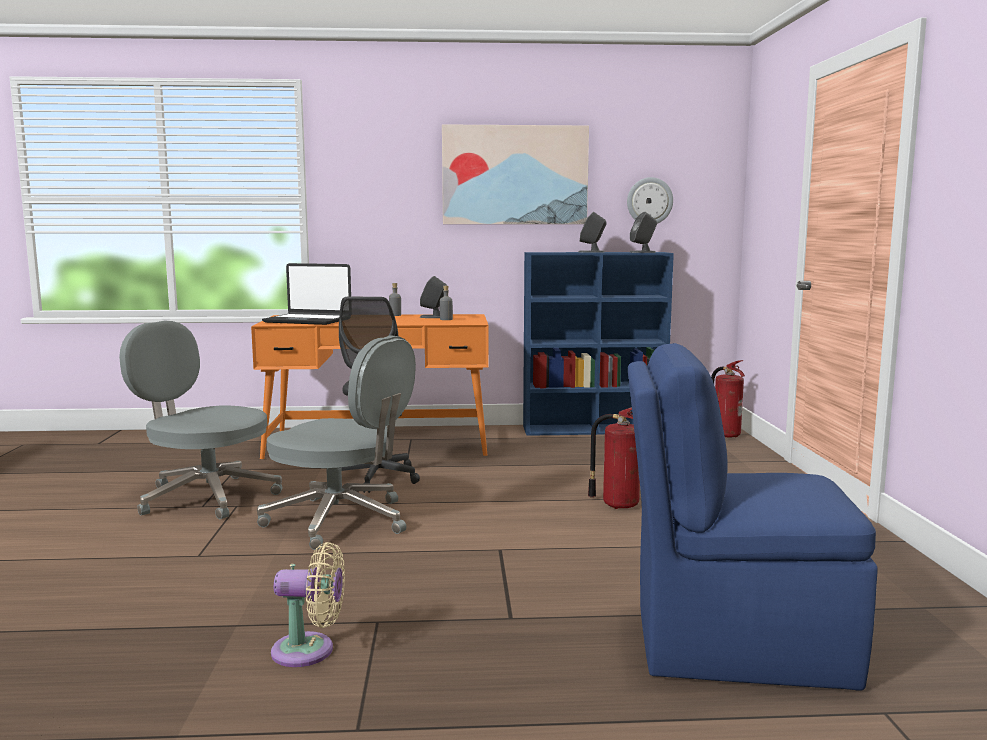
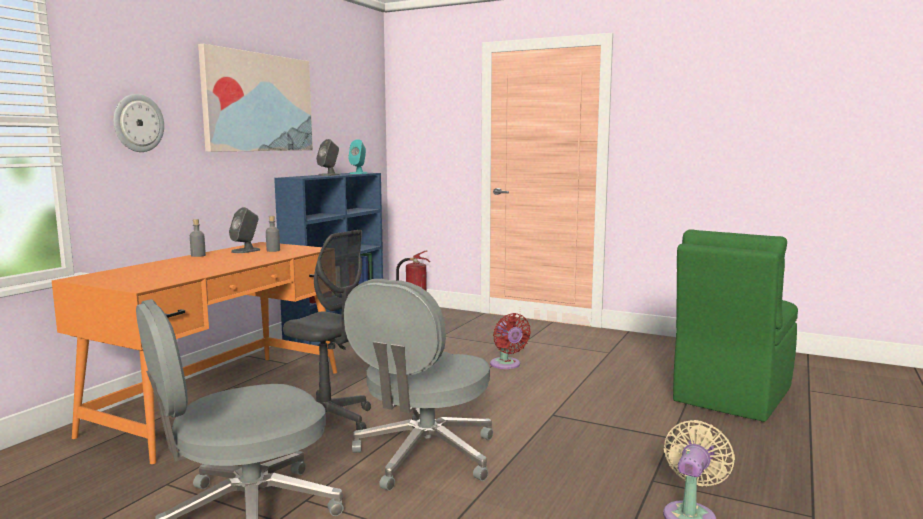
camera: 60 degrees left, 0 degrees up
(308, 320) = (154, 276): laptop -> none
(341, 521) = (424, 456): grey office chair -> grey office chair turned 150 degrees clockwise
(618, 504) = (506, 365): fire extinguisher -> red fan
(643, 252) = (358, 173): grey speaker -> turquoise speaker
(649, 201) = (342, 130): wall clock -> wall clock (138, 123)
(733, 643) = (731, 395): blue chair -> green chair

